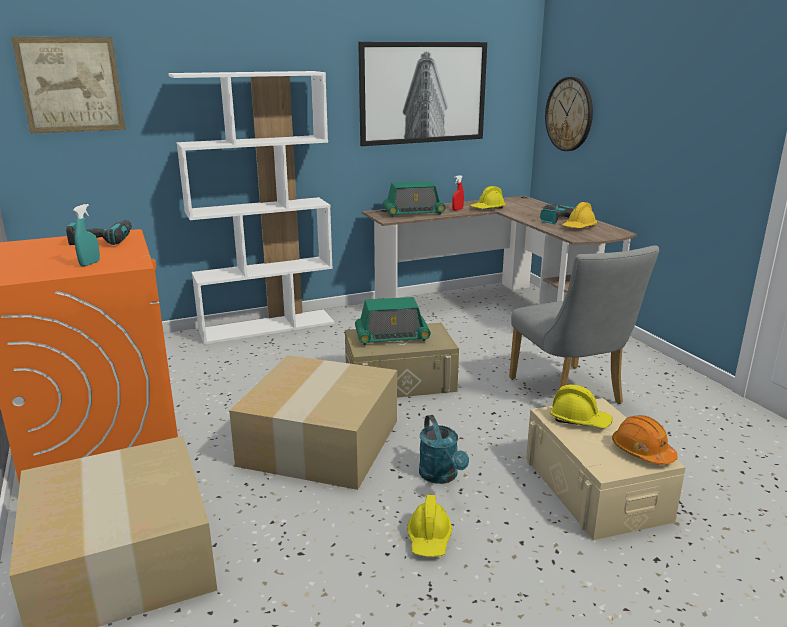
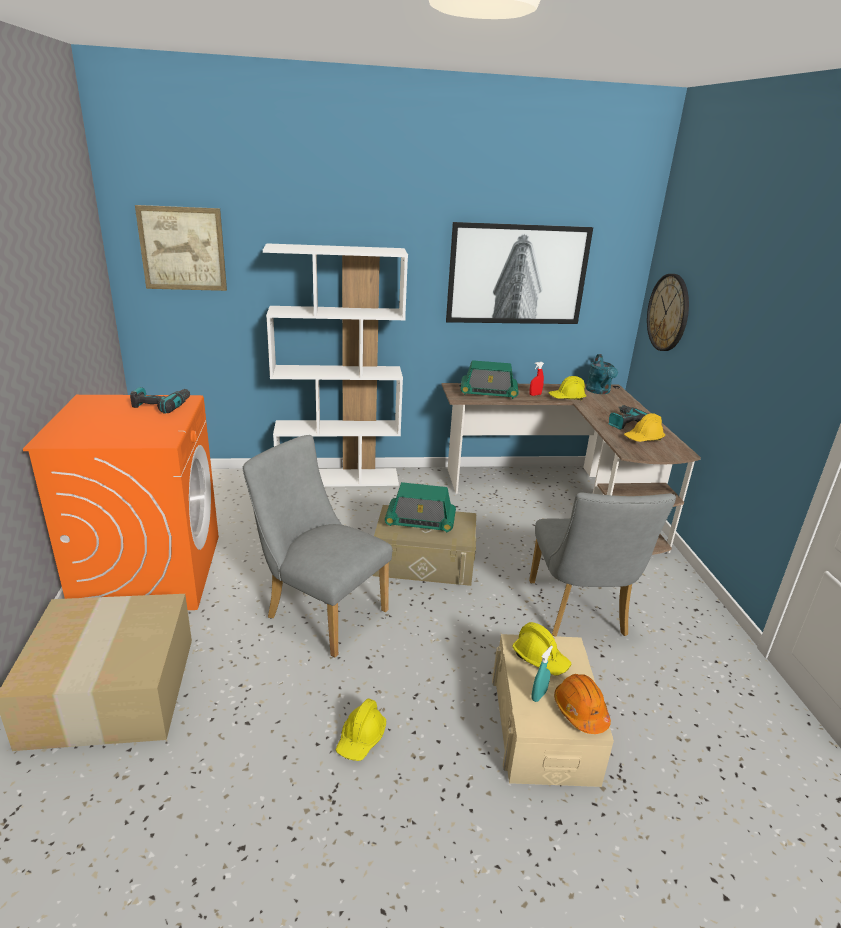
camera: 15 degrees right, 5 degrees up
(90, 263) = (132, 433): turquoise spray bottle -> turquoise spray bottle (539, 695)
(319, 441) = (320, 611): cardboard box -> grey chair
(441, 476) = (406, 676): turquoise watering can -> turquoise watering can (599, 391)

